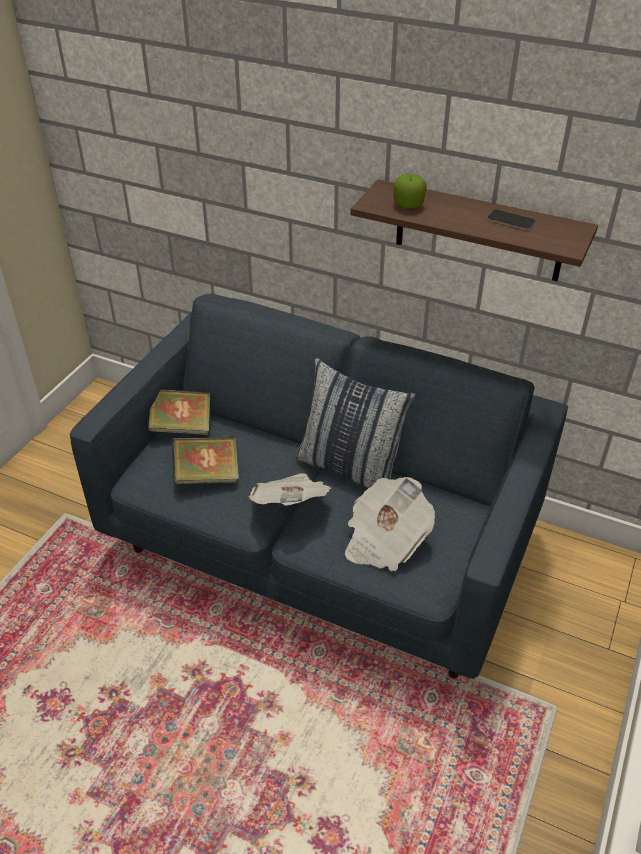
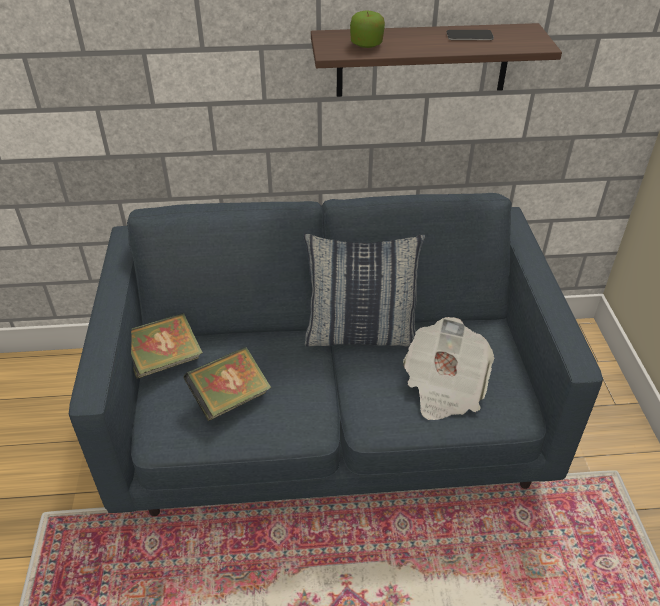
camera: 30 degrees left, 0 degrees up
(290, 504) = (334, 391): newspaper -> none

